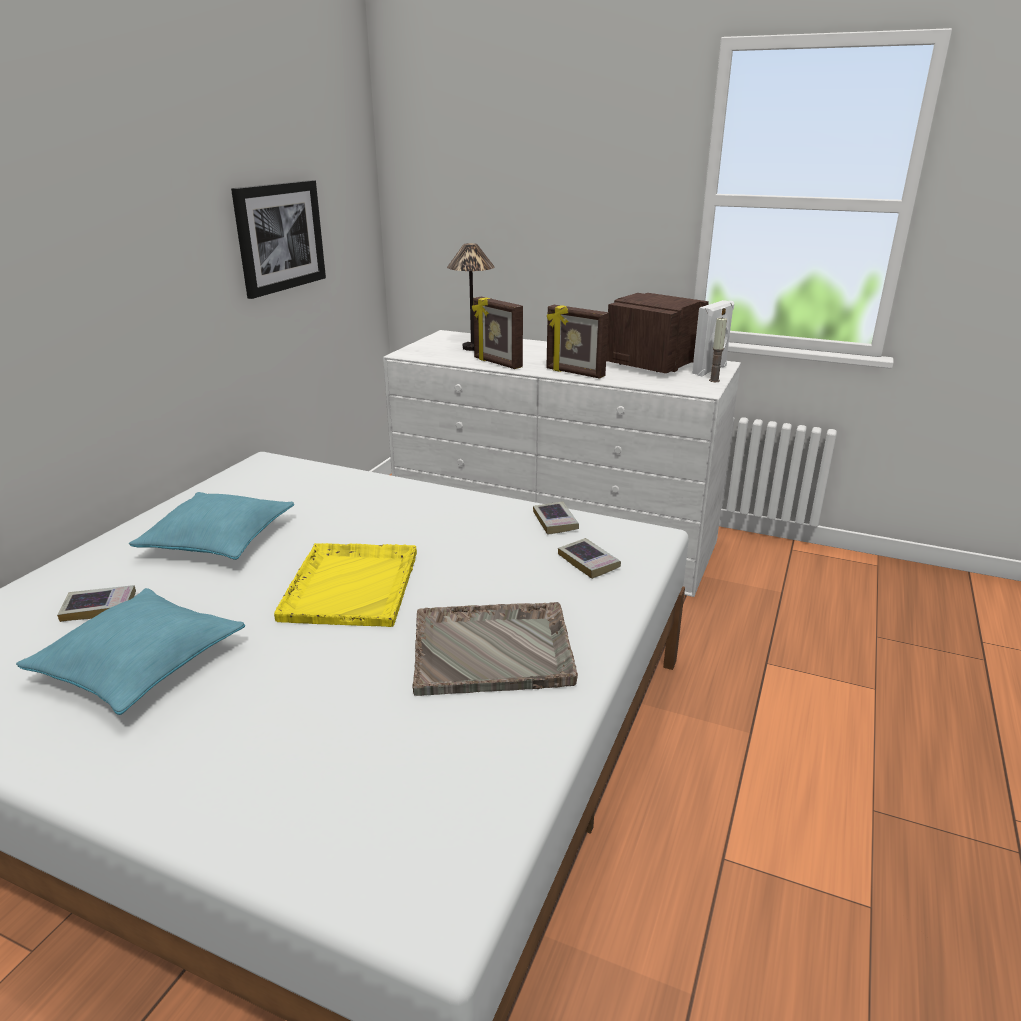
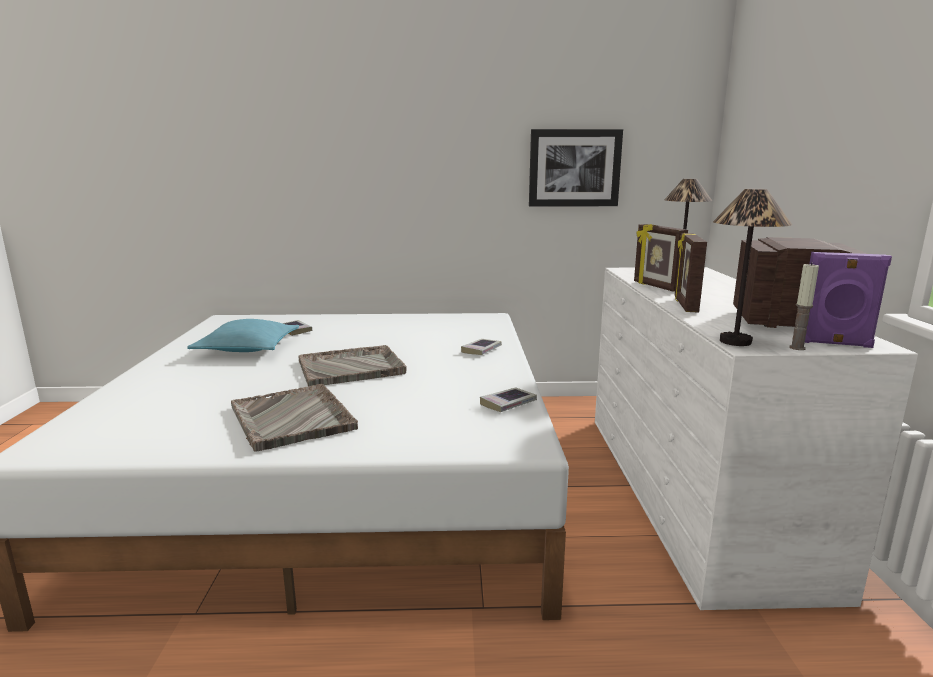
camera: 65 degrees right, 10 degrees down
(218, 539) = (382, 331): turquoise pillow -> none
(352, 585) = (352, 367): yellow tray -> grey tray
(497, 363) = (655, 286): picture frame -> picture frame turned 45 degrees counterclockwise
(588, 562) = (448, 427): book -> book (481, 350)
(690, 389) = (736, 342): none -> table lamp
(710, 370) = (834, 343): white speaker -> purple speaker

